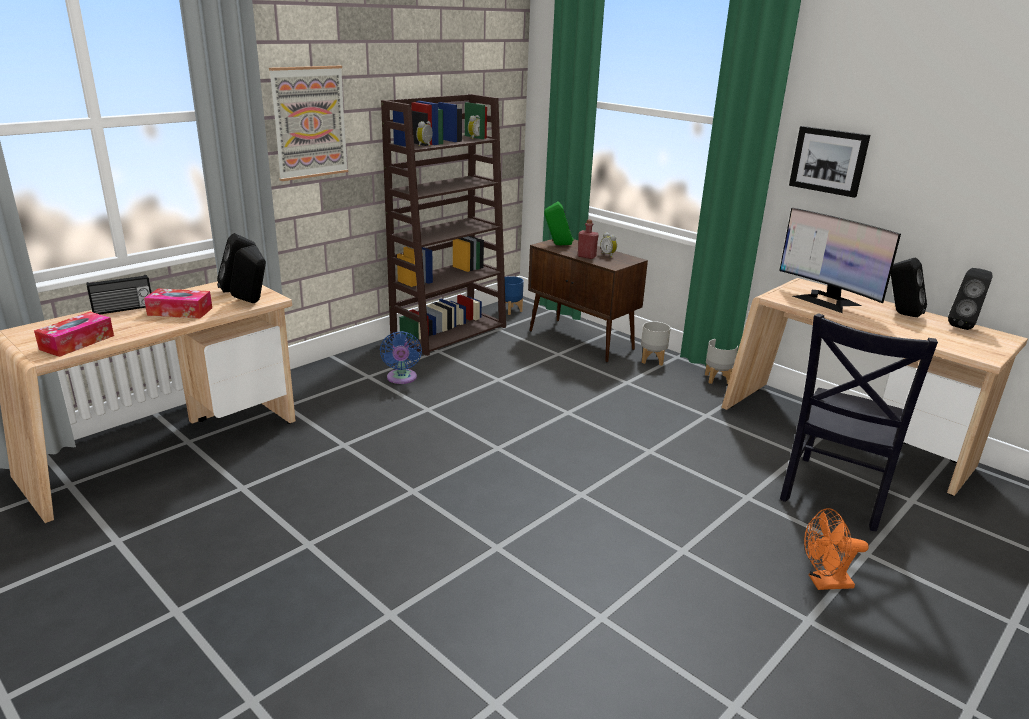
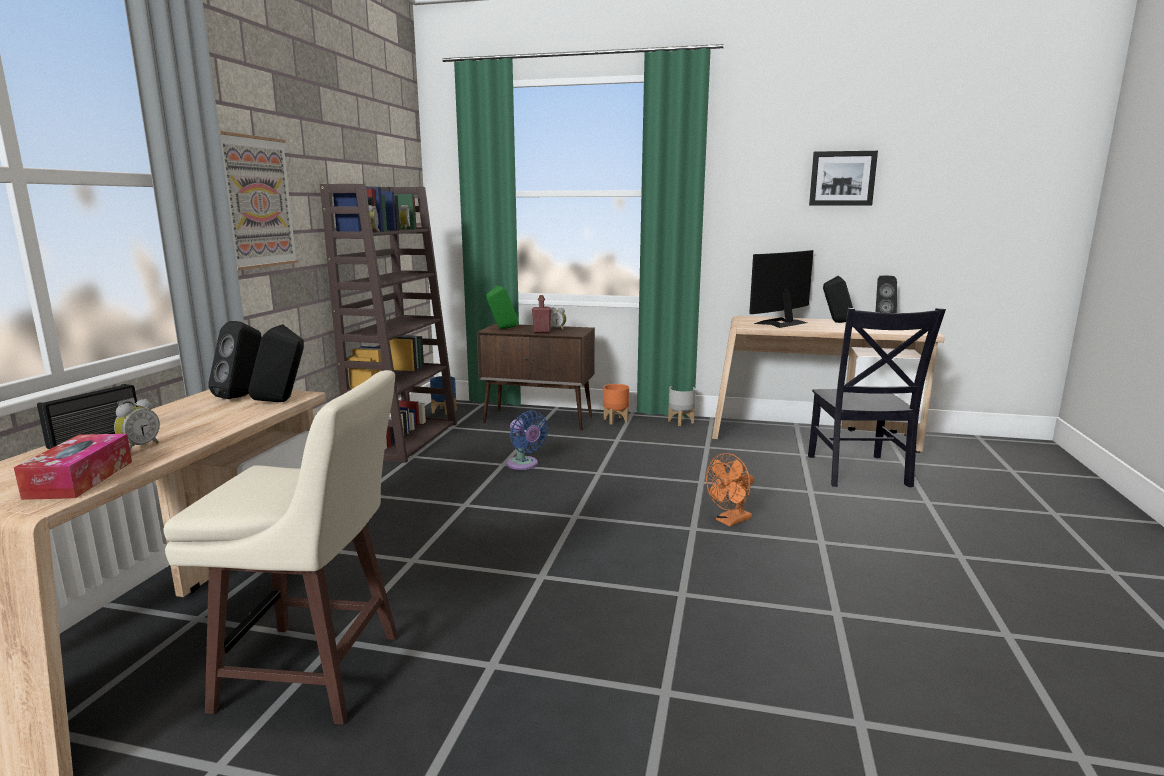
camera: 30 degrees left, 10 degrees down
(132, 324) = (139, 447): none -> alarm clock
(180, 311) = (193, 424): tissue box -> none
(210, 505) = (314, 673): none -> beige stool
(401, 378) = (403, 487): blue fan -> blue fan (524, 465)
(653, 360) = (616, 420): grey planter -> orange planter
(824, 583) = (933, 529): orange fan -> orange fan (730, 521)
(826, 300) = (780, 323): monitor -> monitor turned 120 degrees clockwise
(829, 161) = (746, 213): picture -> picture (842, 178)

